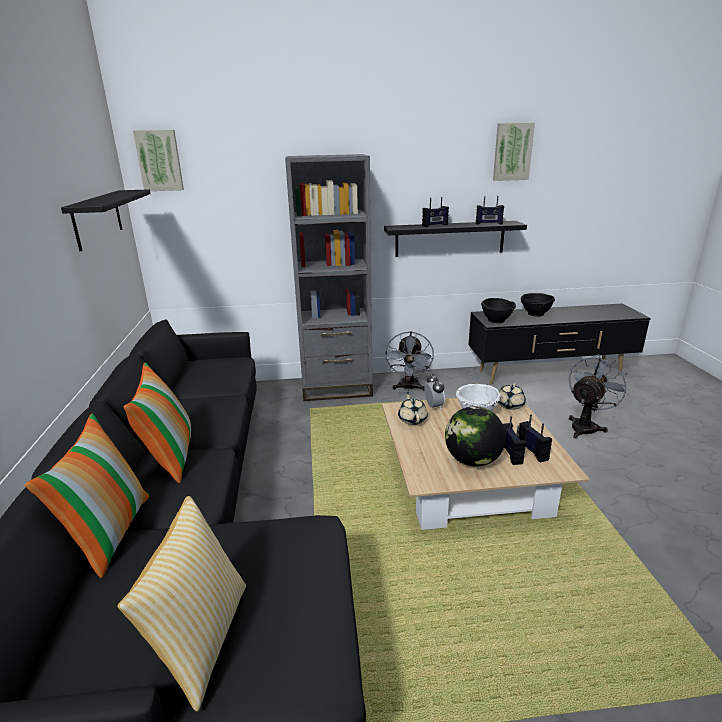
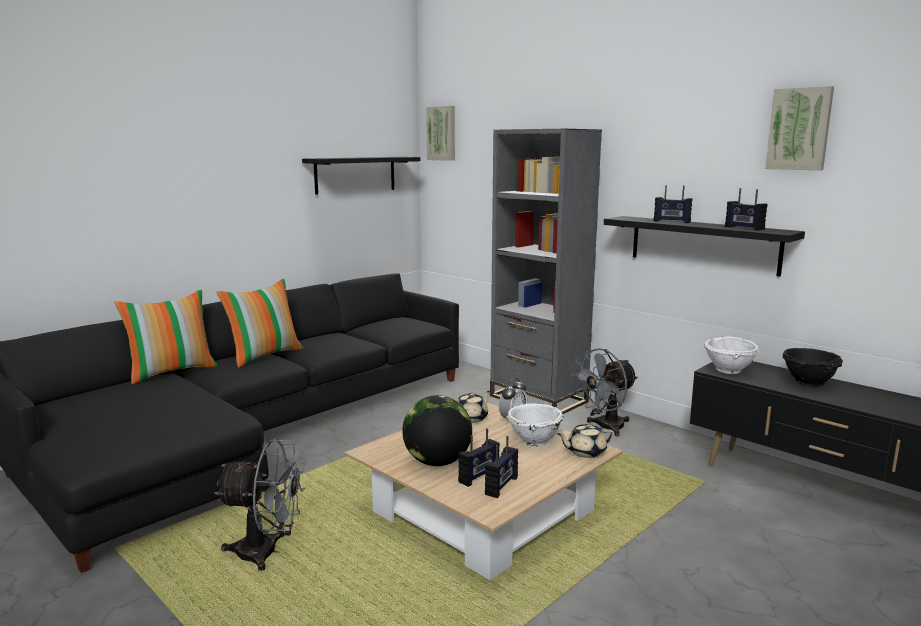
camera: 50 degrees right, 10 degrees down
(201, 640) = (96, 420): pillow -> none
(497, 320) = (729, 370): black bowl -> white bowl
(586, 426) = (734, 556): grey fan -> grey fan (267, 552)

